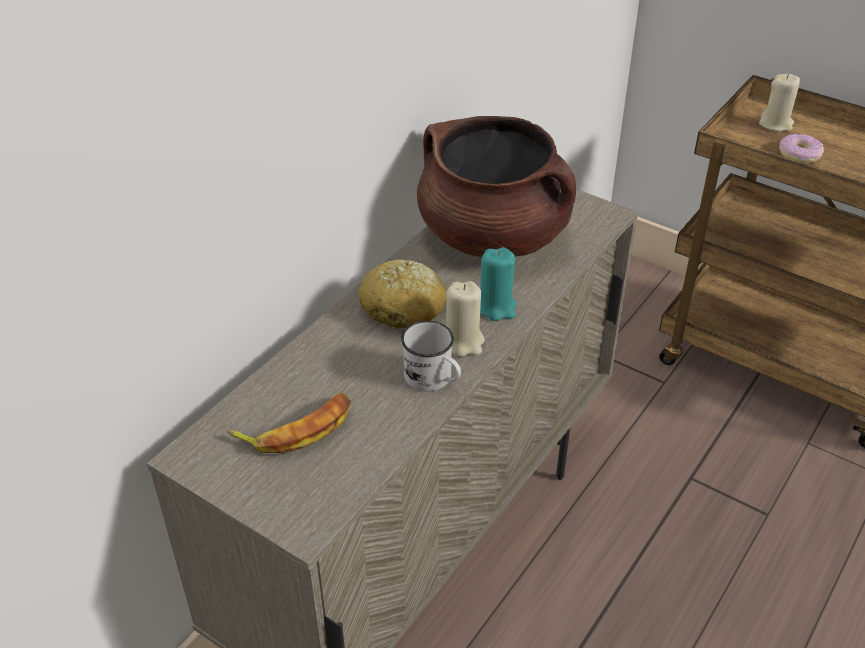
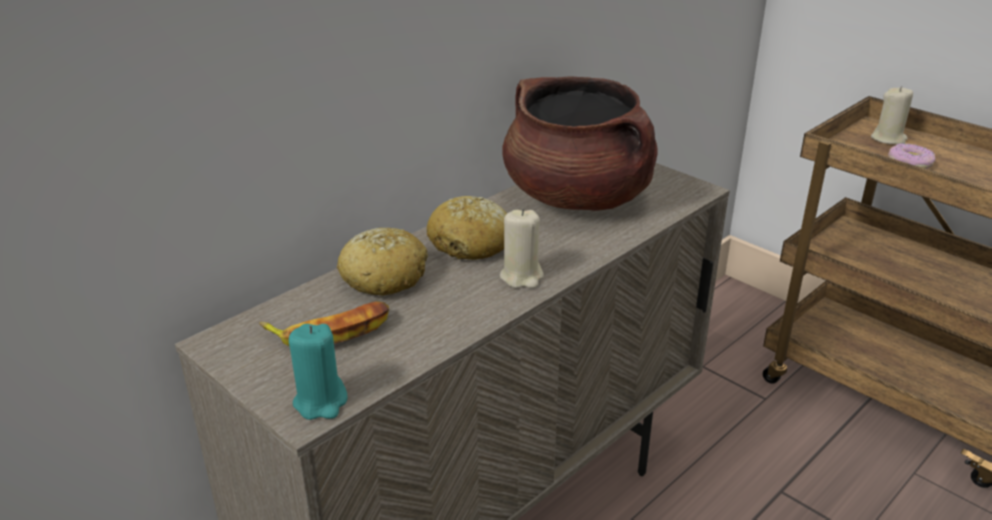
camera: 10 degrees right, 10 degrees down
(329, 358) = (384, 276): none -> bread
(433, 379) = (482, 304): white mug -> none
(496, 307) = (564, 252): turquoise candle -> turquoise candle (321, 402)

